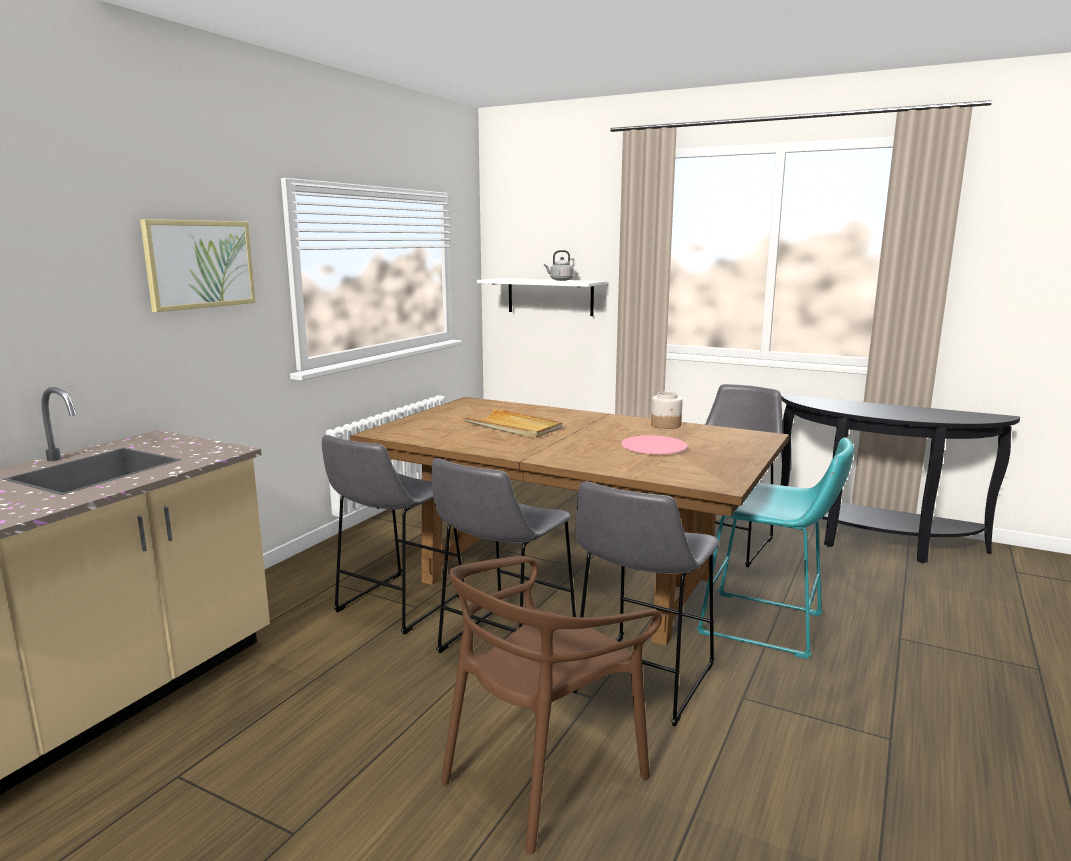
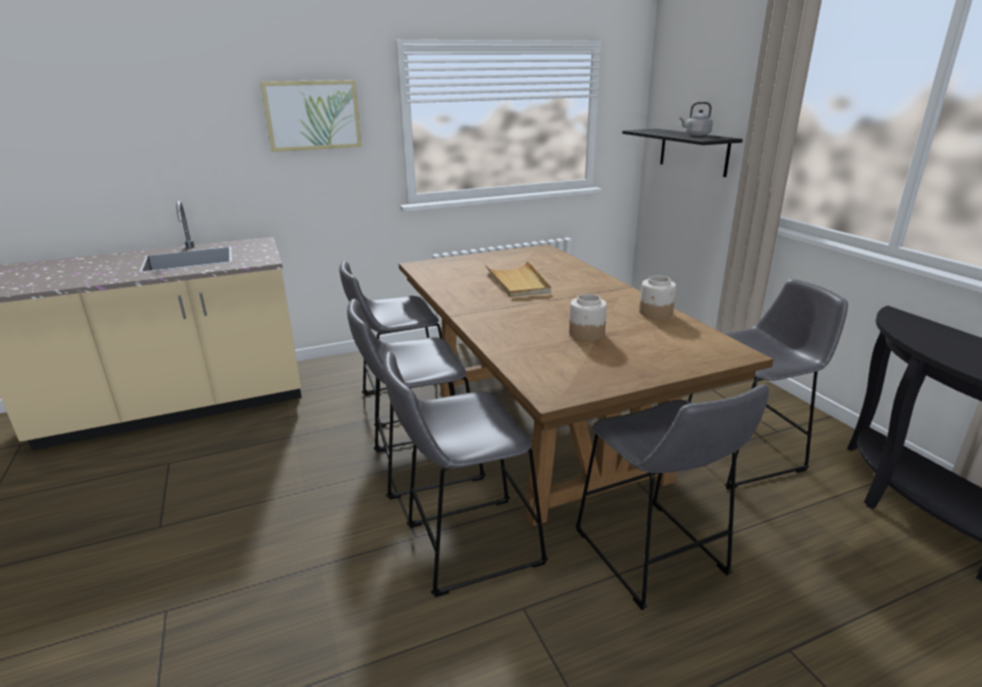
camera: 40 degrees right, 10 degrees up
(542, 774) = (305, 574): brown chair -> none
(550, 296) = (693, 151): white shelf -> black shelf
(653, 447) = (586, 334): pink plate -> jar
(768, 626) = (653, 557): turquoise stool -> grey stool

